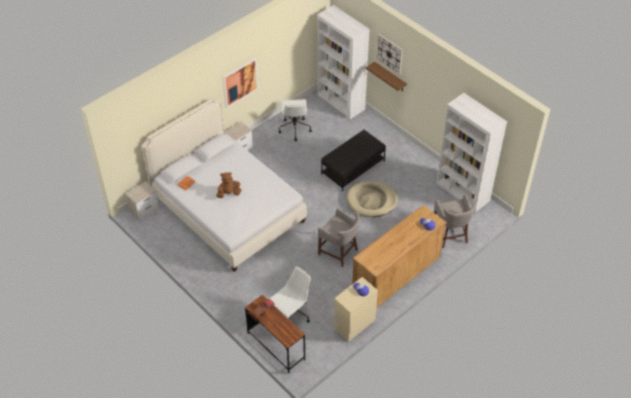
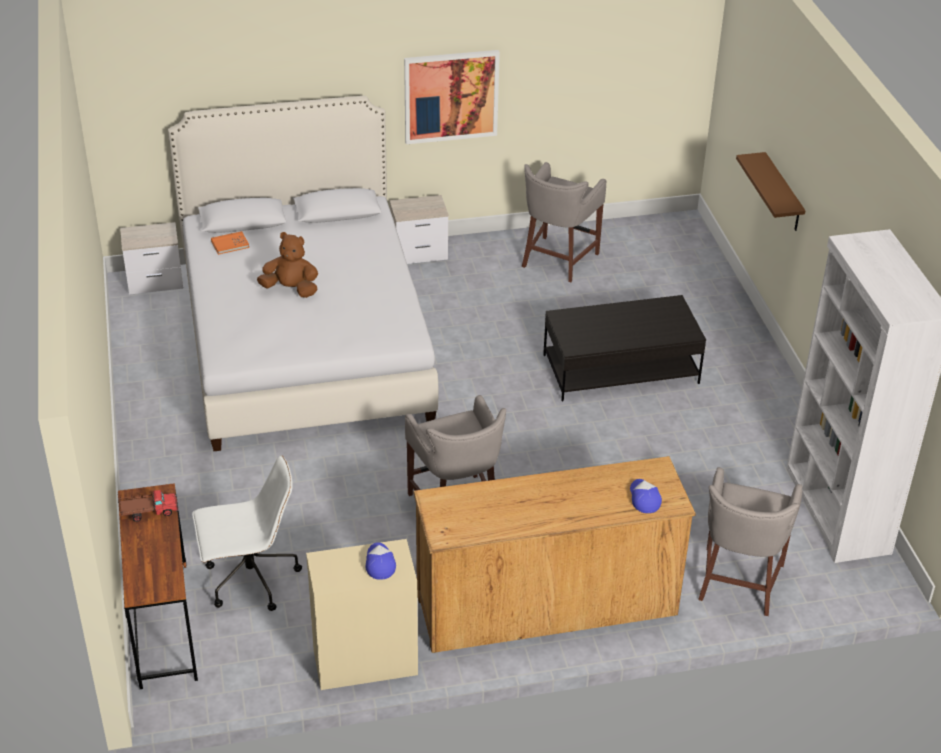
camera: 30 degrees right, 10 degrees down
(294, 128) = (557, 260): white office chair -> grey stool
(341, 102) = (692, 251): white bookcase -> none
(371, 201) = (610, 443): beige dog bed -> none
(389, 54) = (789, 130): wall clock -> none

